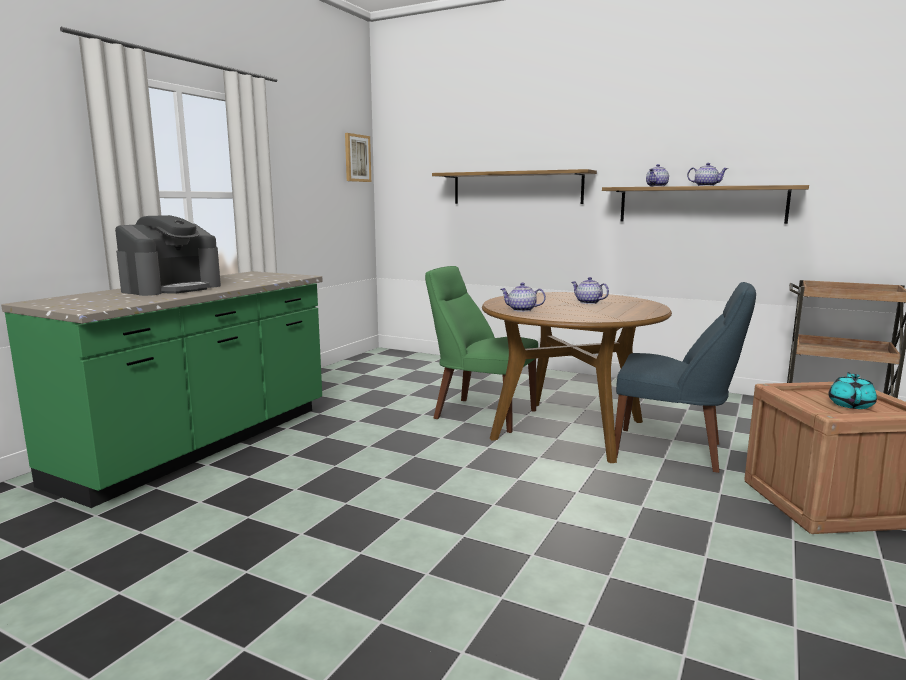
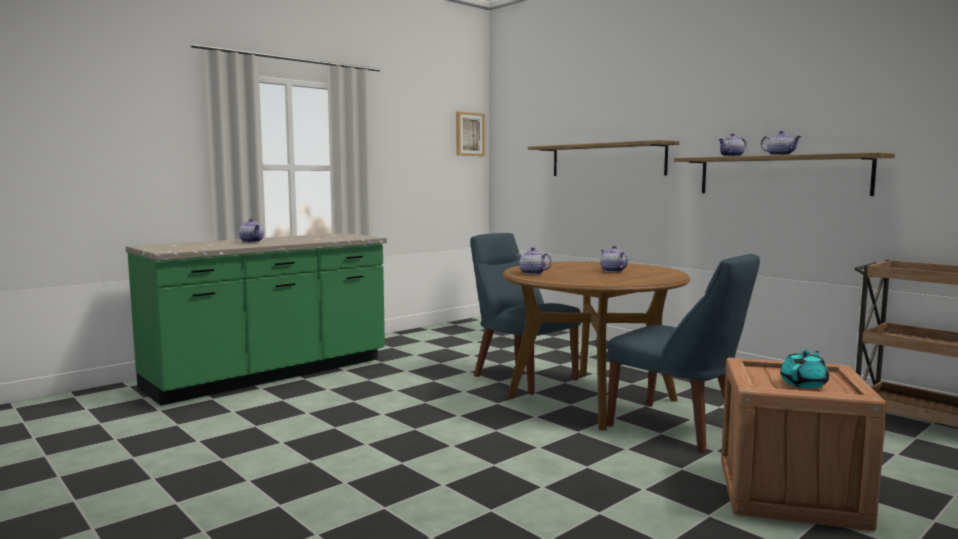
camera: 20 degrees right, 5 degrees down
(172, 288) = (252, 241): coffee machine -> teapot
(480, 414) = (521, 377): green chair -> blue chair

